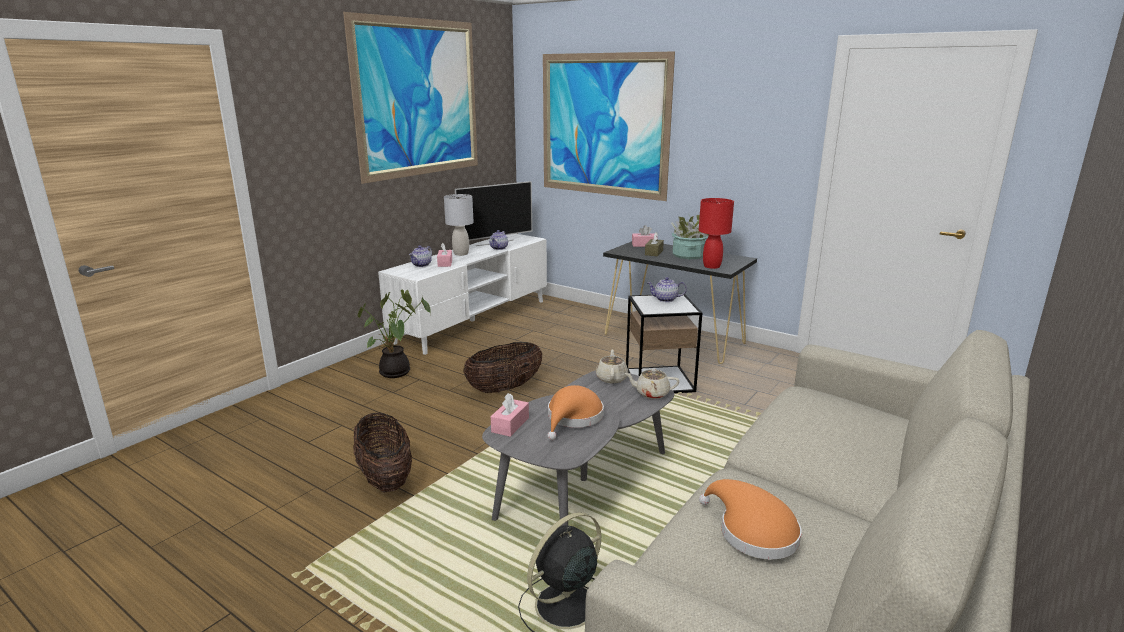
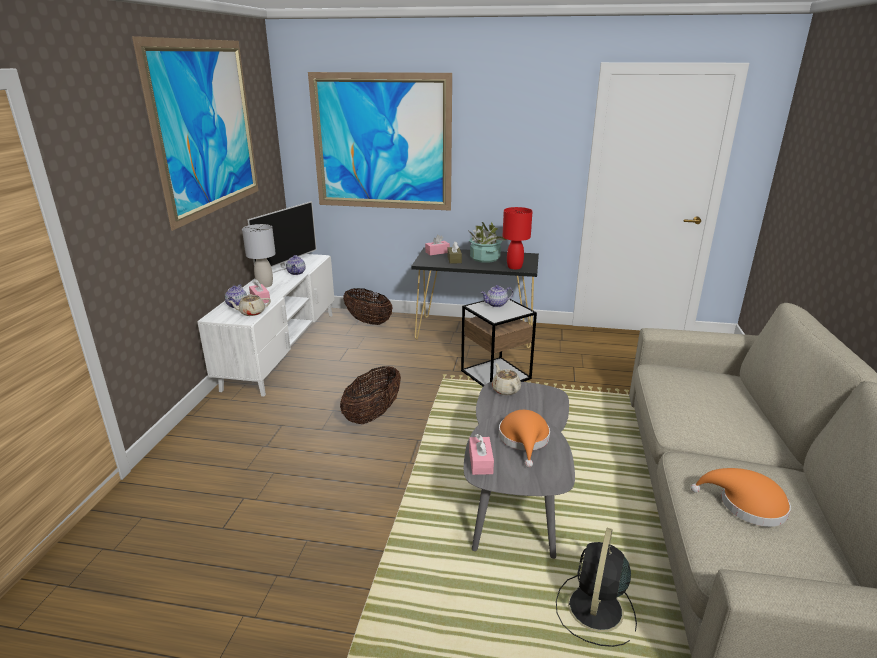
camera: 25 degrees left, 5 degrees up
(385, 478) = (340, 542): basket -> basket (368, 321)
(396, 373) = (252, 424): potted plant -> none
(651, 393) = (549, 397): beige teapot -> beige teapot (251, 313)

